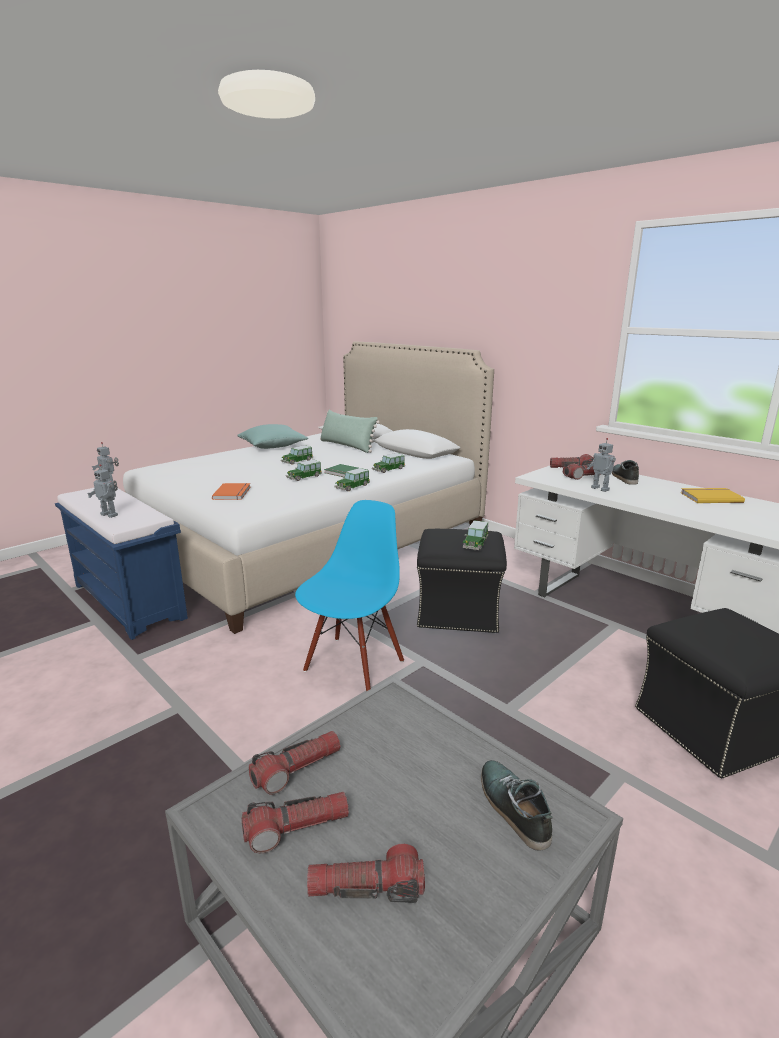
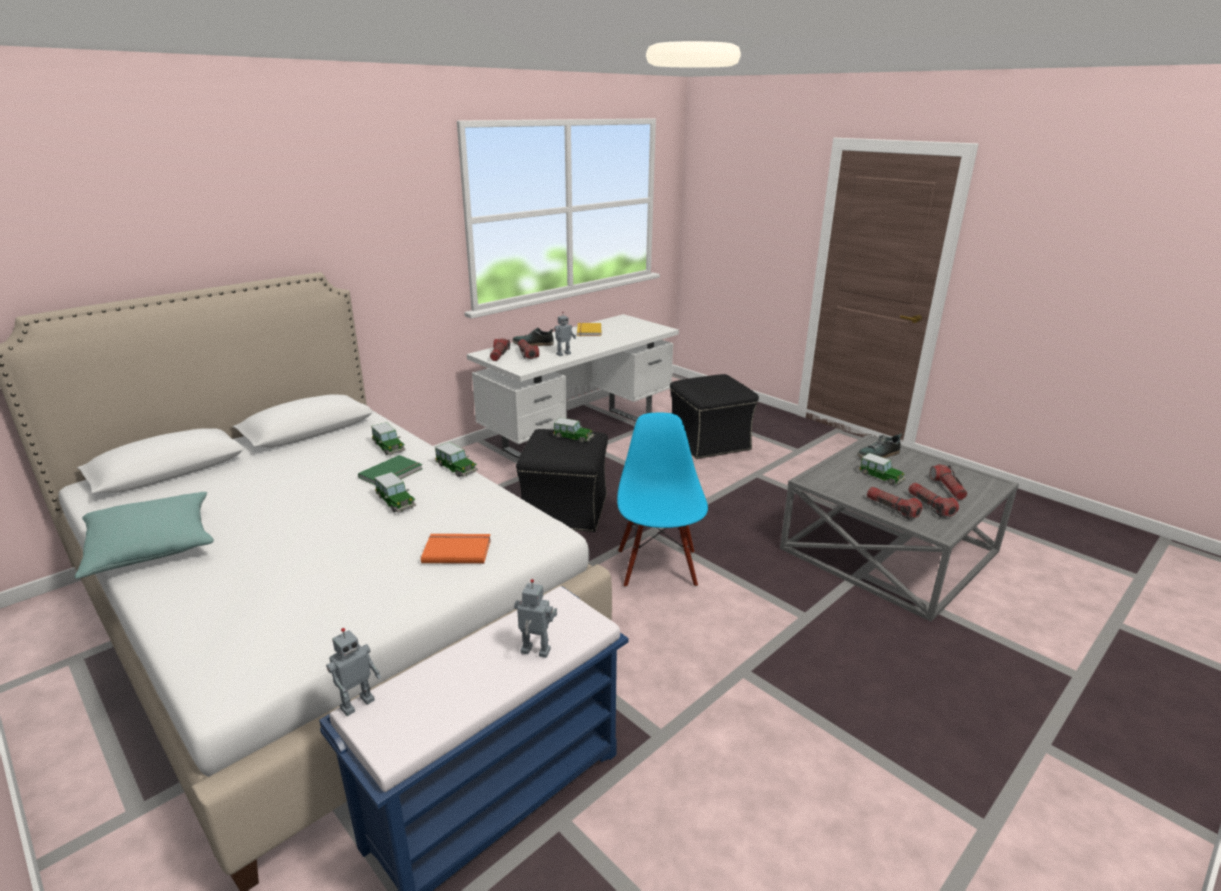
camera: 90 degrees left, 5 degrees up
(110, 515) = (535, 652): toy robot -> toy robot turned 105 degrees counterclockwise
(297, 461) = (299, 512): toy car -> toy car (881, 477)
(347, 446) = (223, 476): green pillow -> none
(353, 664) = (658, 568): blue chair -> blue chair turned 60 degrees clockwise

